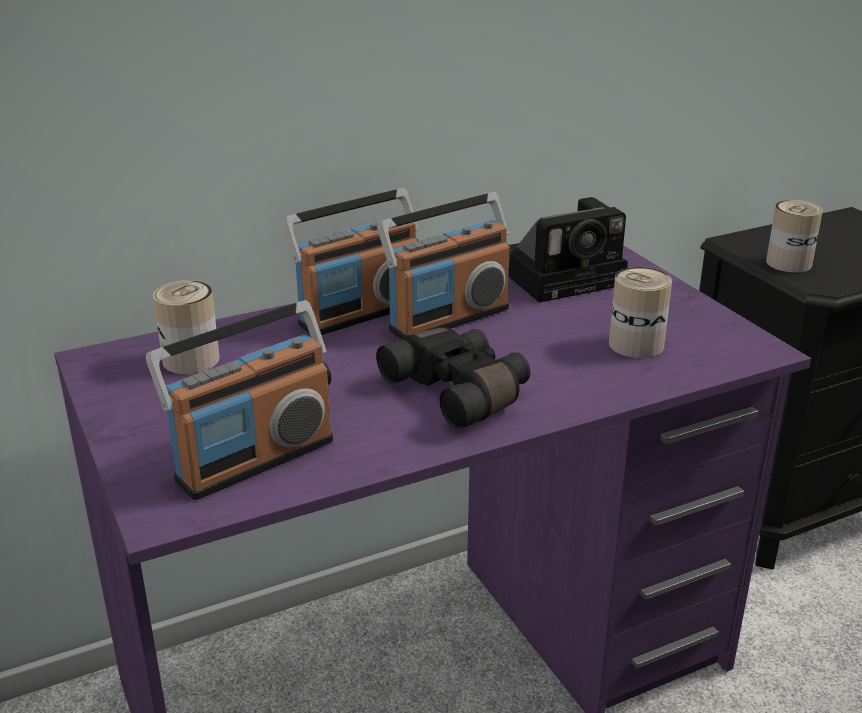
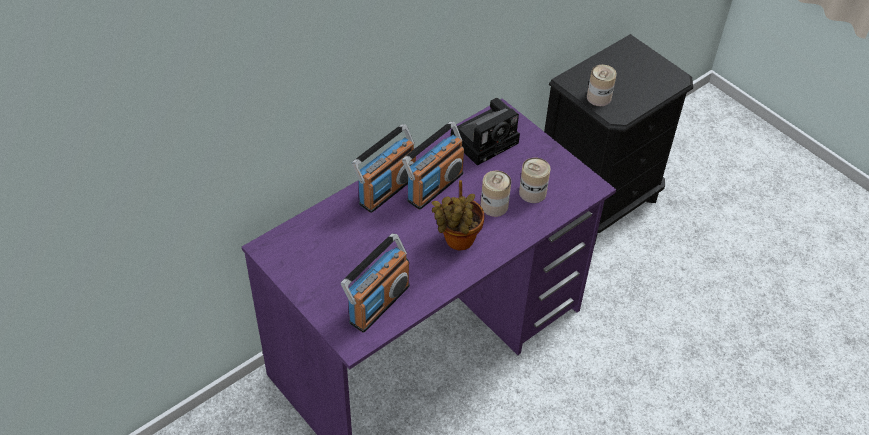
camera: 15 degrees left, 20 degrees up
(191, 360) = (316, 240): can -> can (494, 206)
(461, 391) = (457, 242): black binoculars -> potted plant

